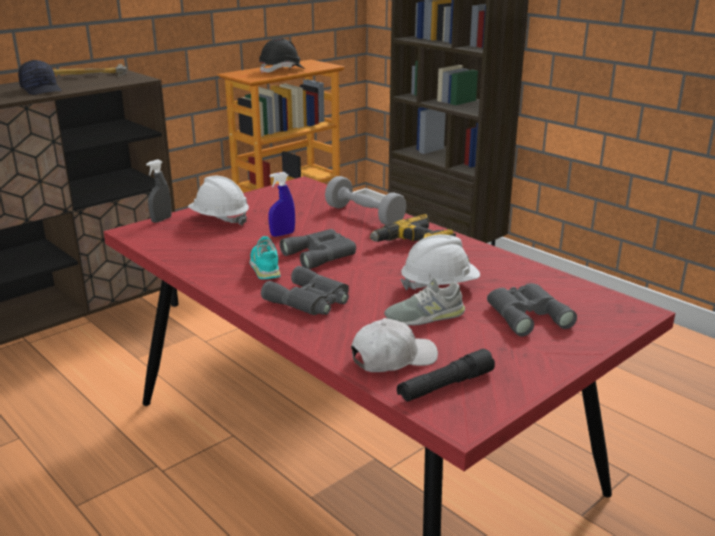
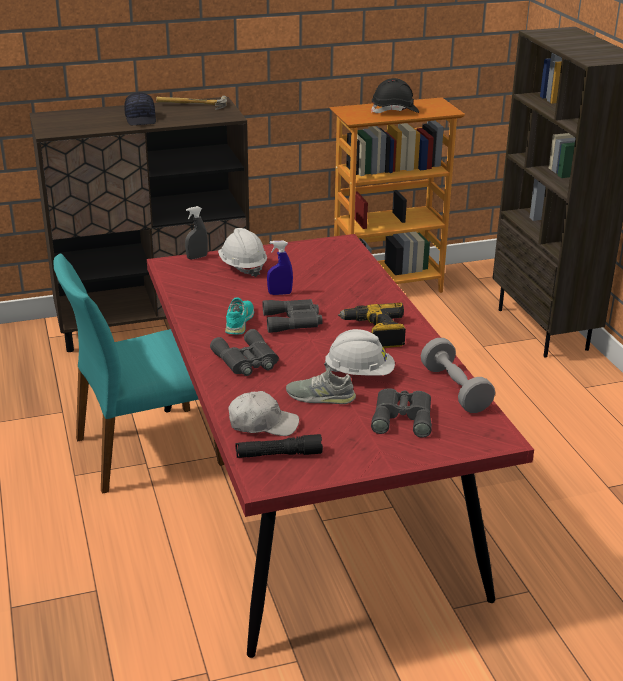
camera: 25 degrees right, 5 degrees up
(148, 451) = (146, 450): none -> turquoise chair
(364, 215) = (366, 289): grey dumbbell -> grey dumbbell (455, 389)

